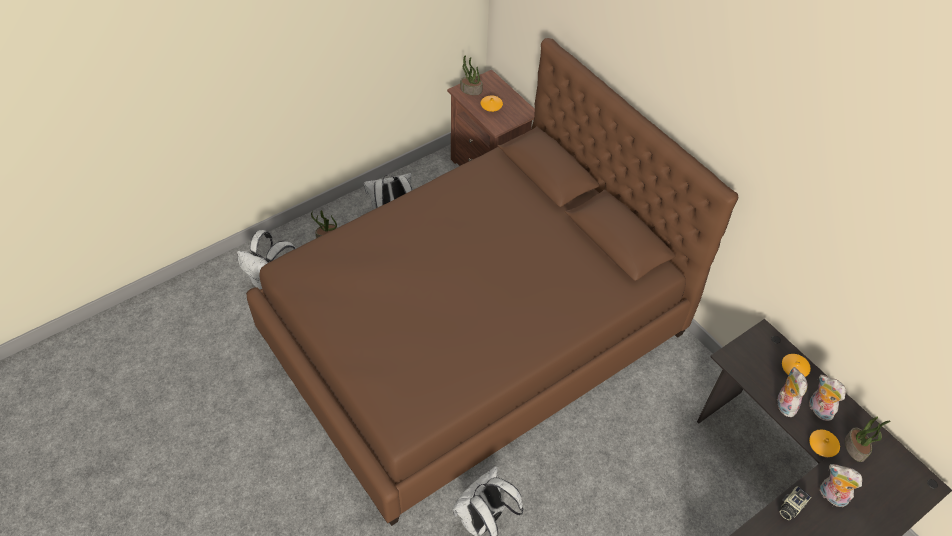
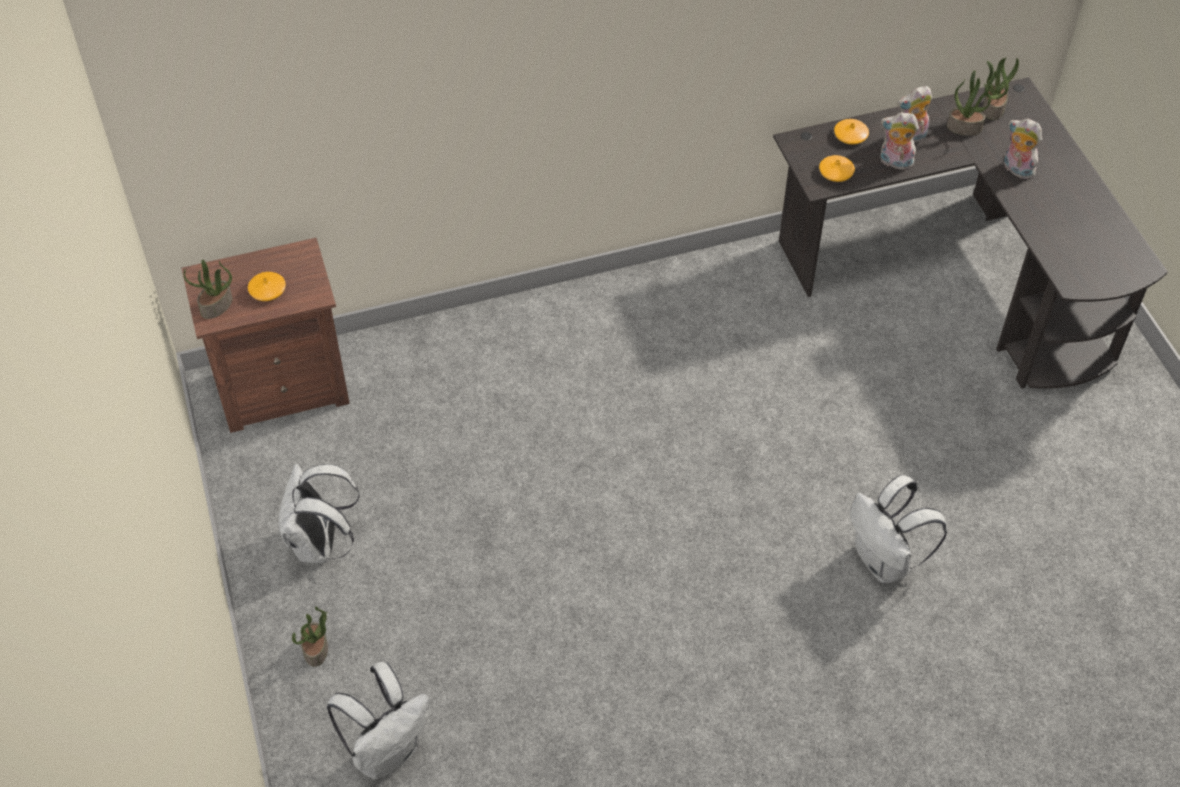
camera: 70 degrees left, 0 degrees up
(474, 333) = (590, 493): brown bed -> none
(790, 506) = (1021, 206): camera -> none
(822, 445) = (955, 152): orange vase -> orange vase (836, 172)
(831, 496) = (1016, 170): plush toy -> plush toy turned 75 degrees clockwise
(893, 466) = (993, 108): none -> potted plant

